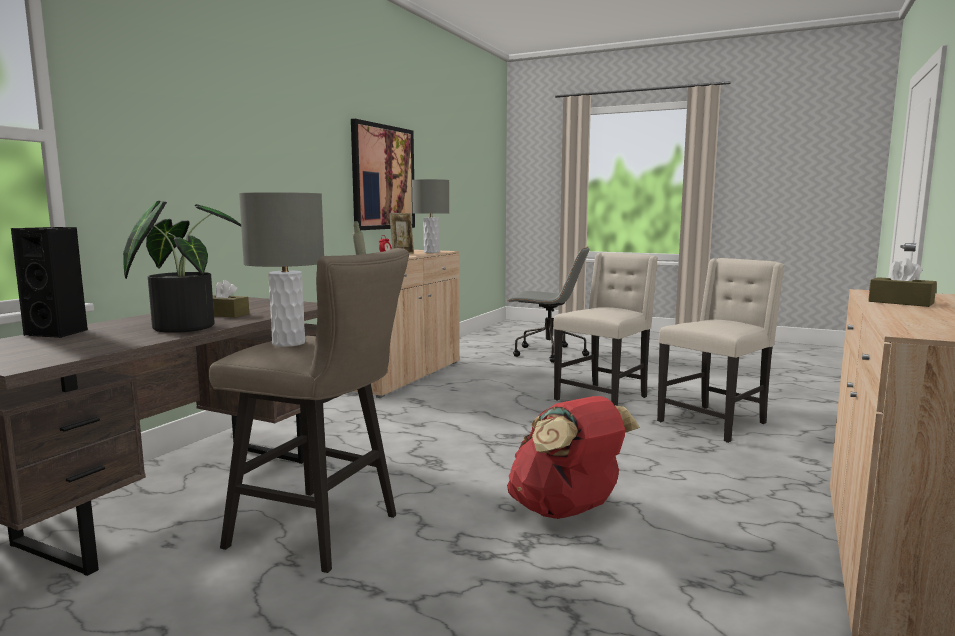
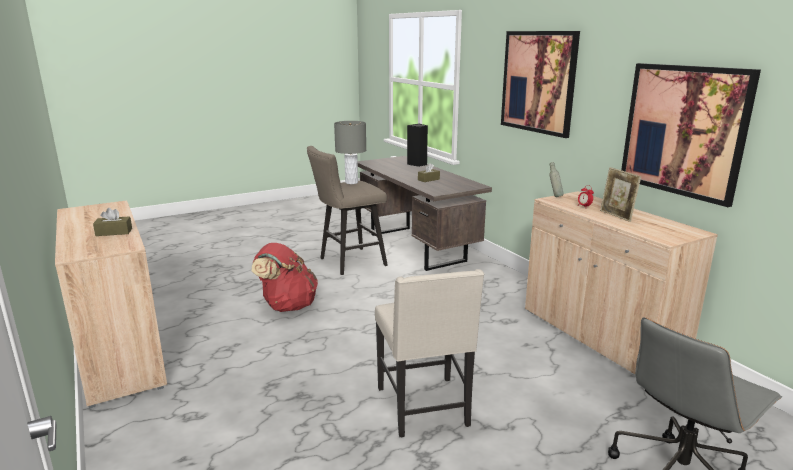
camera: 125 degrees right, 10 degrees up
(186, 326) = (406, 174): potted plant -> none
(251, 132) = (538, 82): none -> picture
(431, 252) = (646, 231): grey table lamp -> none
(714, 422) = (296, 429): beige chair -> none

